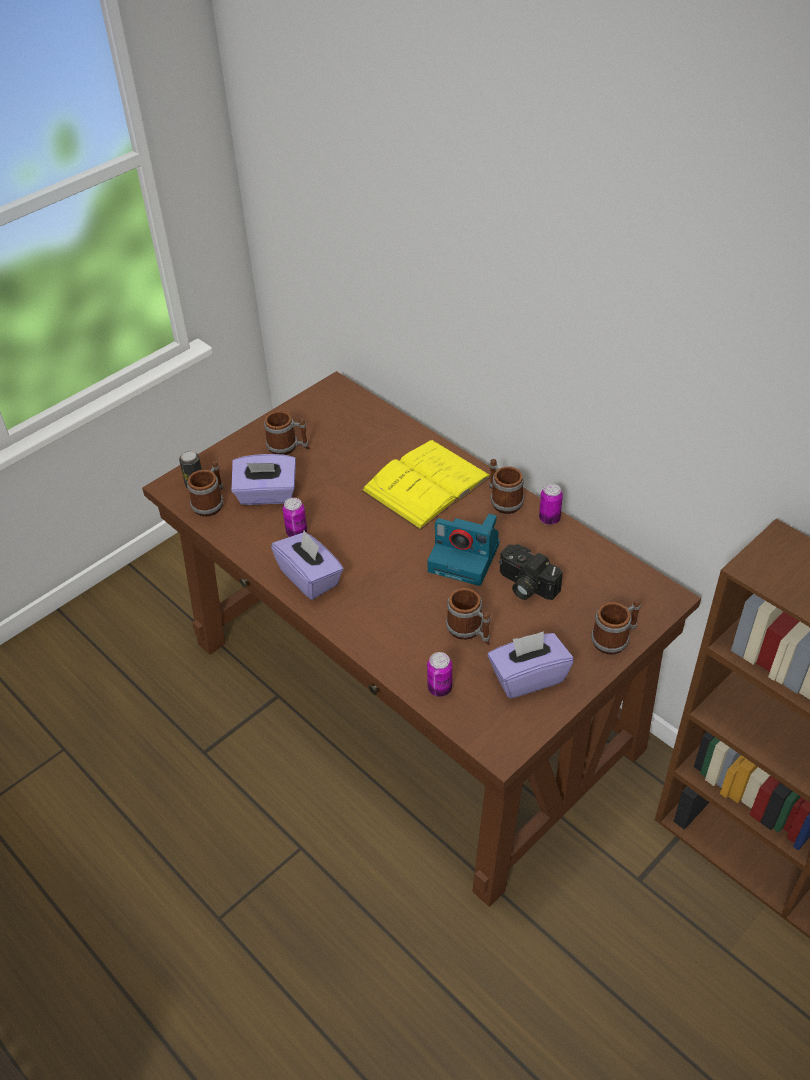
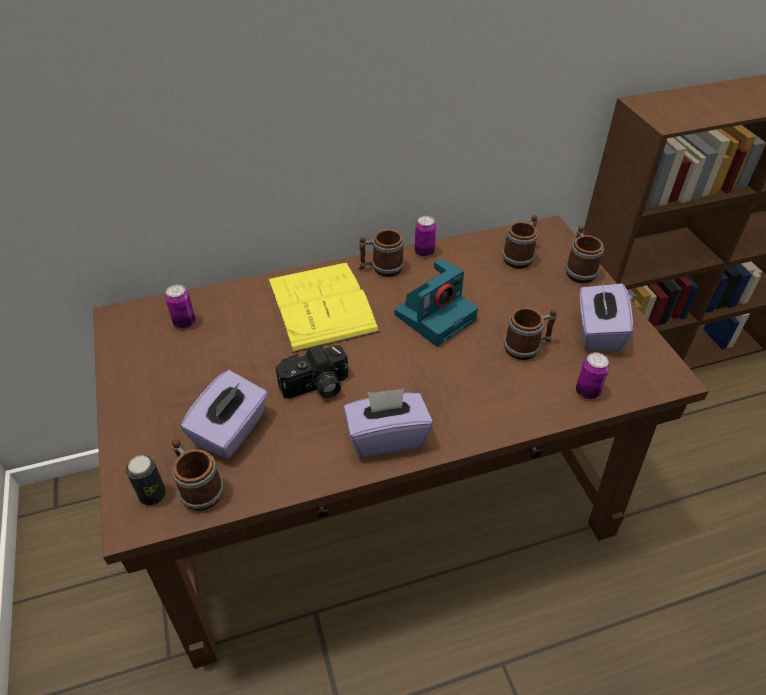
camera: 65 degrees left, 0 degrees up
(288, 447) = (172, 386): mug -> mug (520, 256)
(296, 532) = (311, 425): can -> can (184, 322)
(525, 585) = (492, 294): camera -> camera (316, 387)

